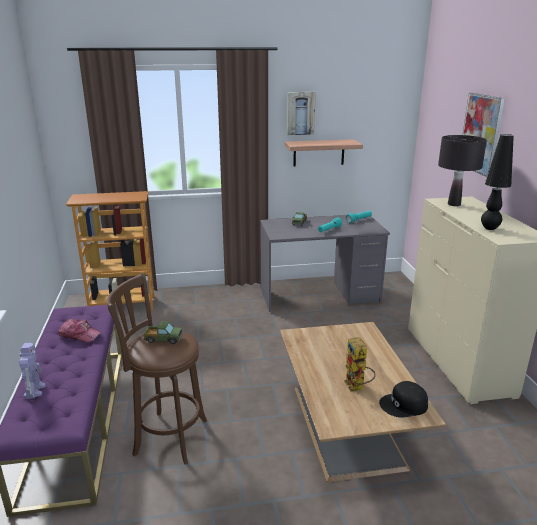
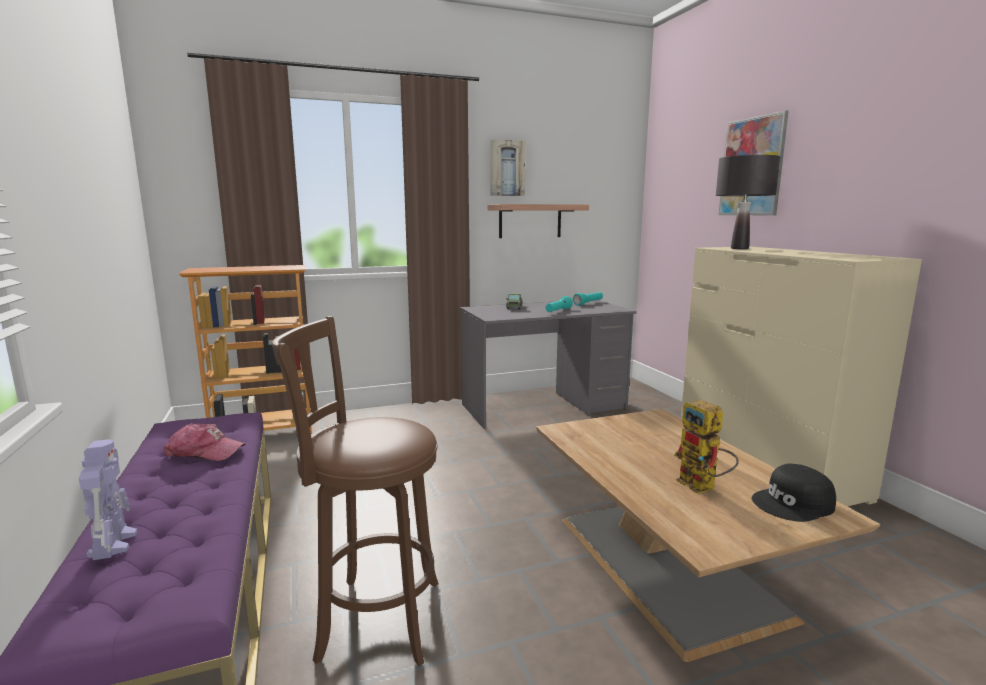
camera: 10 degrees left, 10 degrees down
(163, 339) = (372, 428): toy truck -> none
(489, 228) = (819, 255): black table lamp -> none

